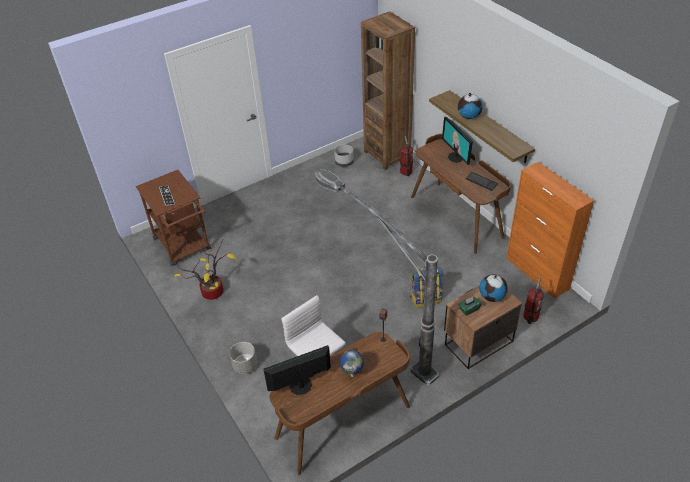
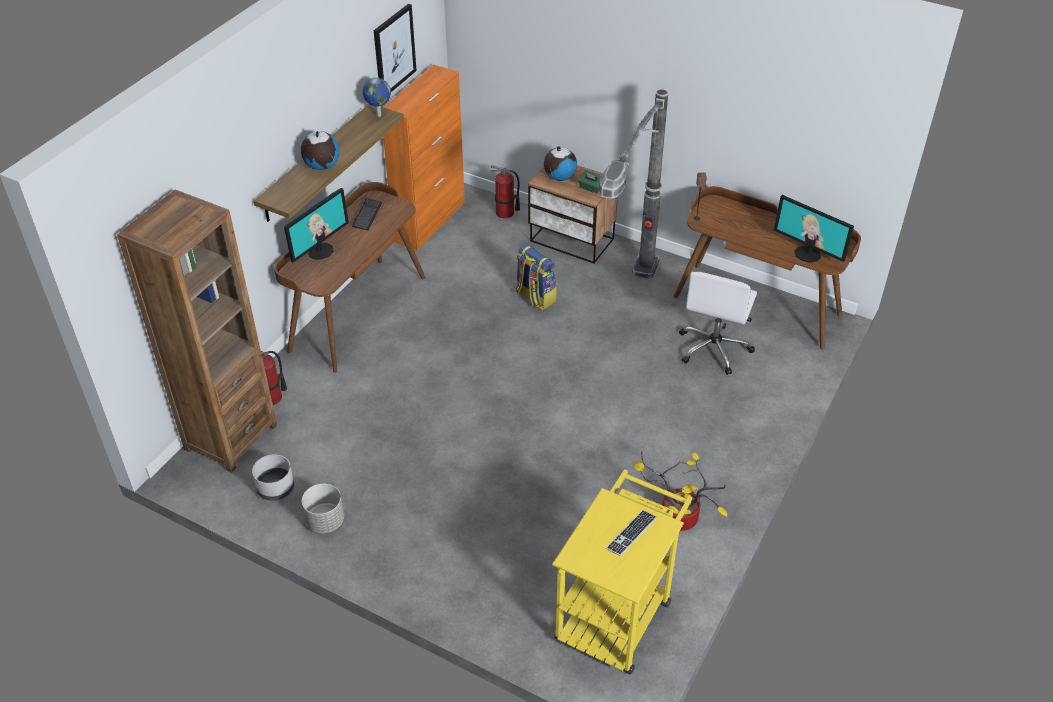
camera: 120 degrees left, 0 degrees up
(184, 247) = (617, 612): brown cart -> yellow cart
(245, 366) = (762, 418): grey planter -> grey planter (325, 521)
(352, 375) = (759, 224): globe -> globe (378, 115)
(565, 145) = (394, 50): none -> picture

